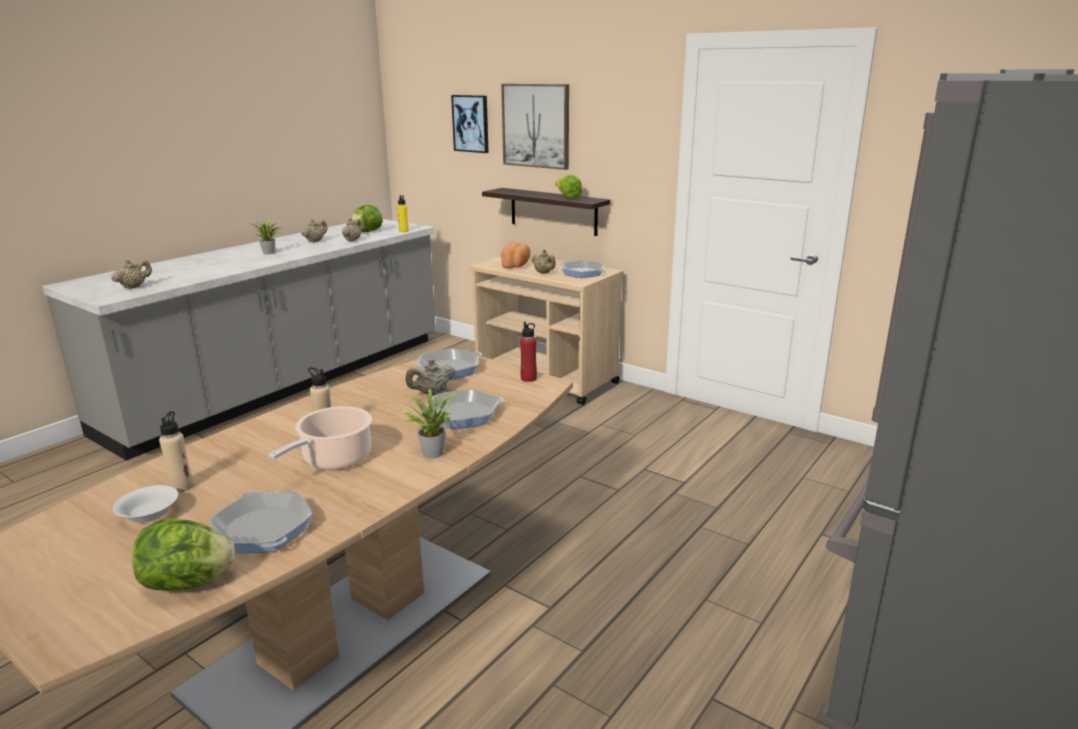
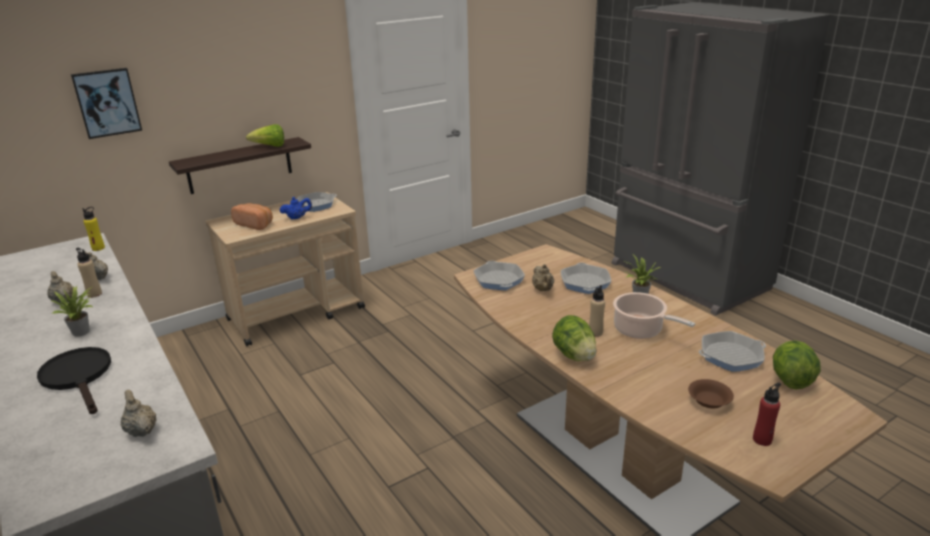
camera: 70 degrees left, 5 degrees up
(149, 515) = (709, 401): white bowl -> brown bowl
(181, 486) = (669, 390): beige bottle -> beige bottle (94, 294)
(207, 264) = (79, 377): none -> black frying pan
(366, 232) = (64, 268): lettuce -> lettuce (574, 355)
(528, 378) = (534, 256): red bottle -> red bottle (762, 439)
(536, 126) = (203, 88): picture -> none
(544, 273) = (297, 218): beige teapot -> blue teapot

